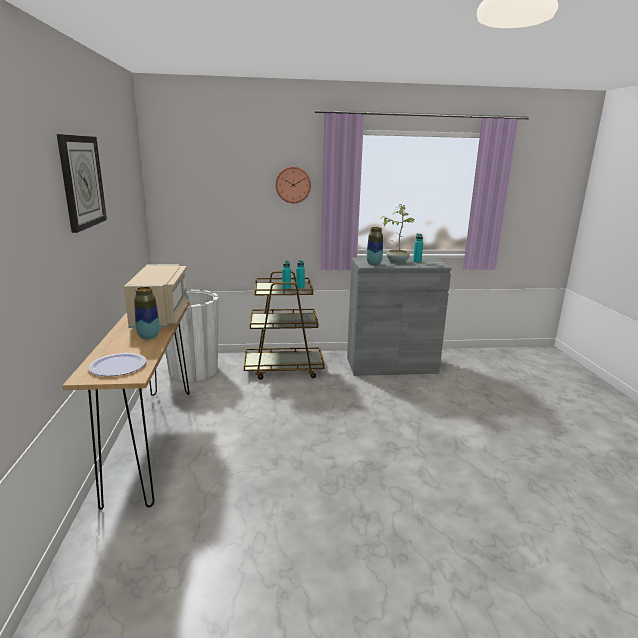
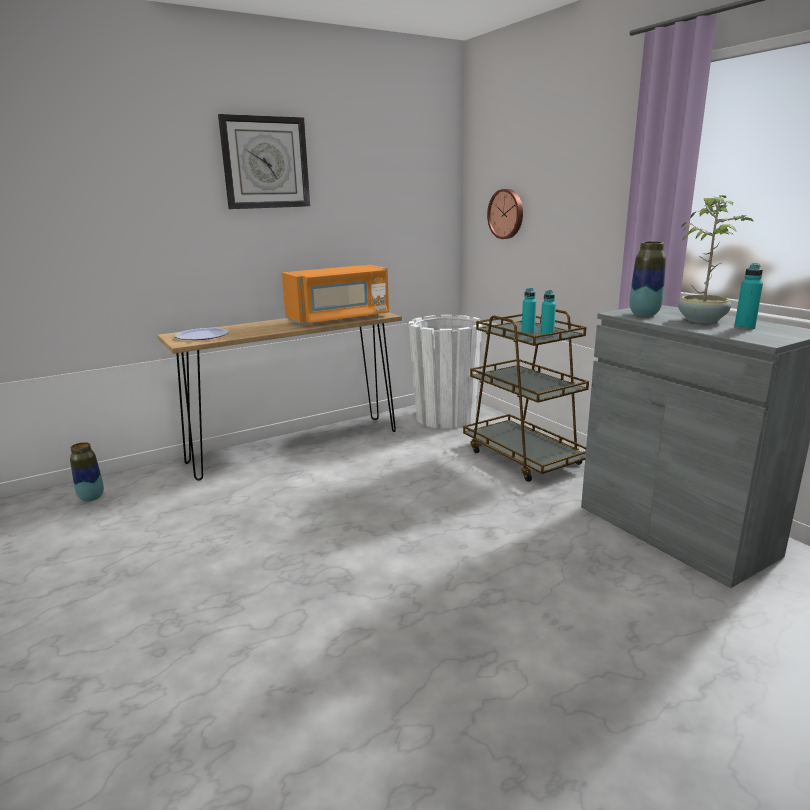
camera: 65 degrees right, 0 degrees up
(148, 337) = (277, 328): vase -> vase (91, 498)
(161, 315) = (339, 319): beige microwave -> orange microwave
(293, 185) = (606, 171): wall clock -> wall clock (506, 214)

